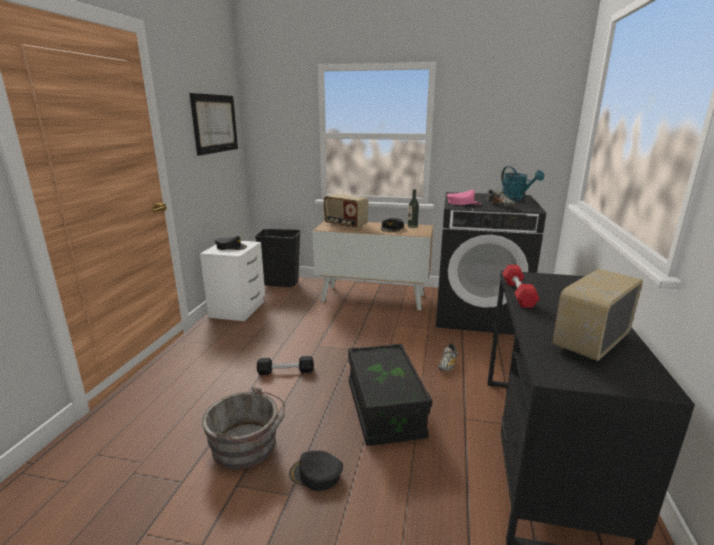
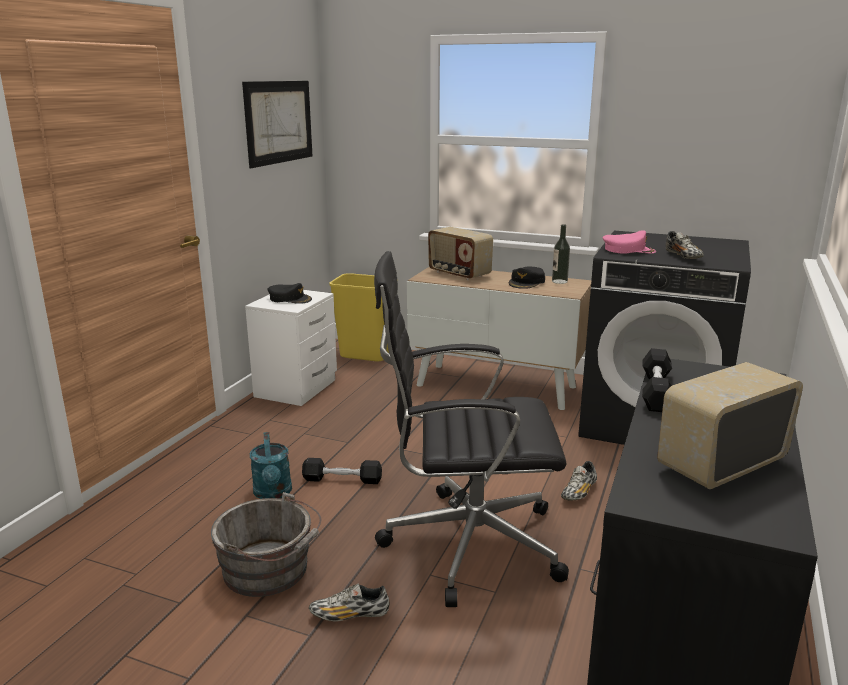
camera: 10 degrees right, 0 degrees up
(282, 283) = (366, 355): black trash can -> yellow trash can
(316, 474) = (349, 615): black cap -> shoe
(384, 409) = (466, 543): black storage box -> black office chair
(516, 200) = (718, 248): turquoise watering can -> turquoise watering can (273, 494)
(518, 293) = (656, 391): red dumbbell -> black dumbbell

